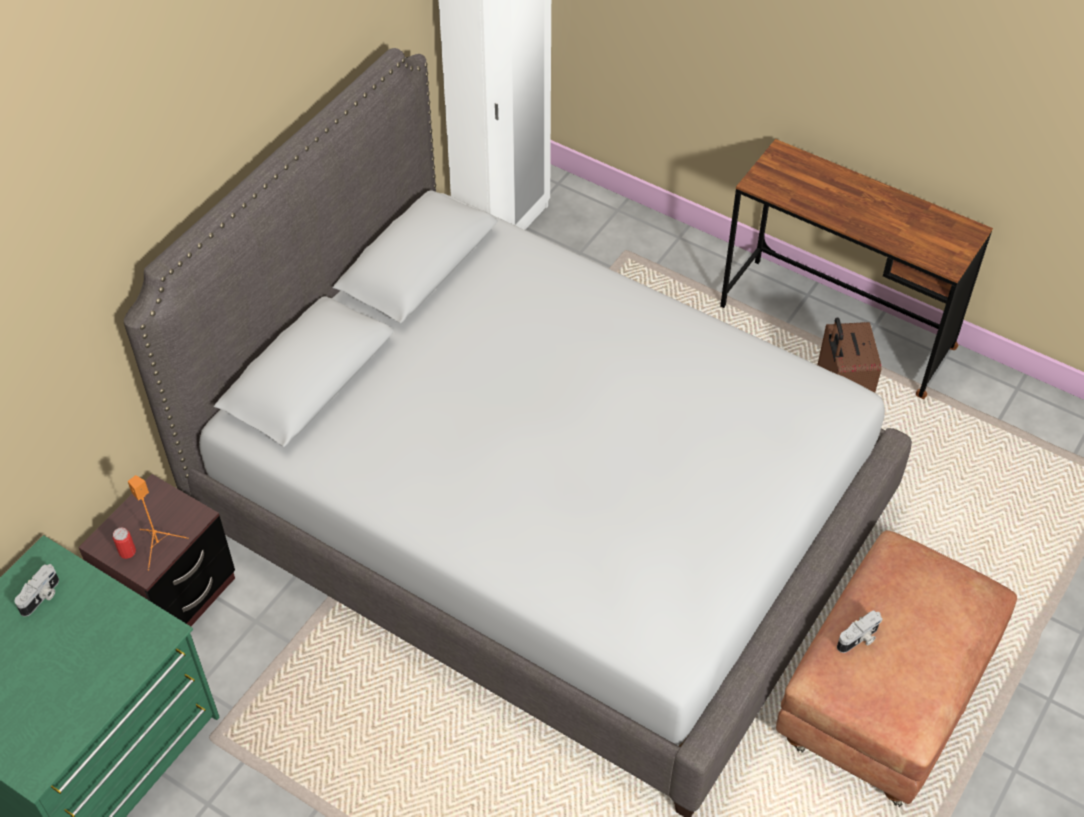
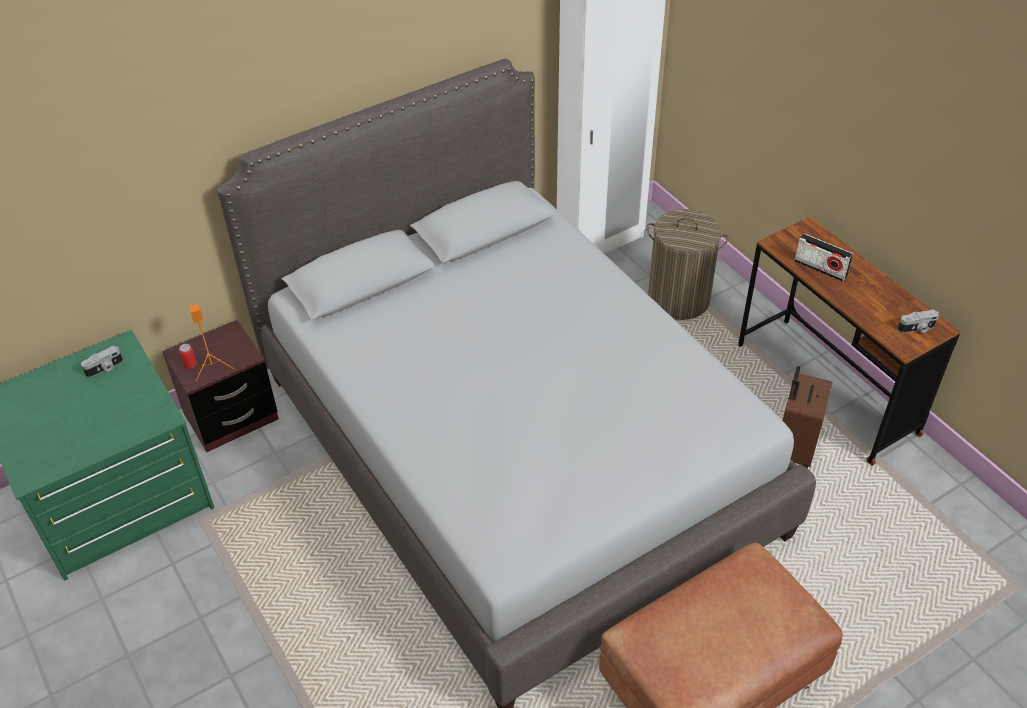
camera: 25 degrees right, 5 degrees down
(628, 271) = (678, 299): none -> laundry basket
(819, 199) = (820, 268): none -> radio
(859, 639) = (680, 615): camera -> camera (917, 329)

